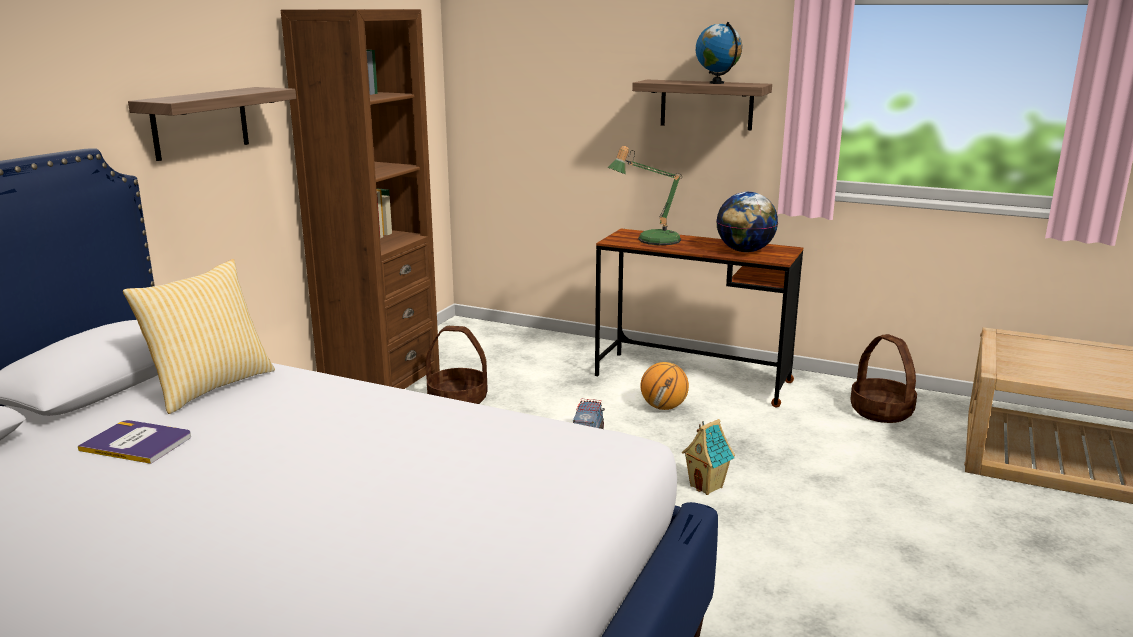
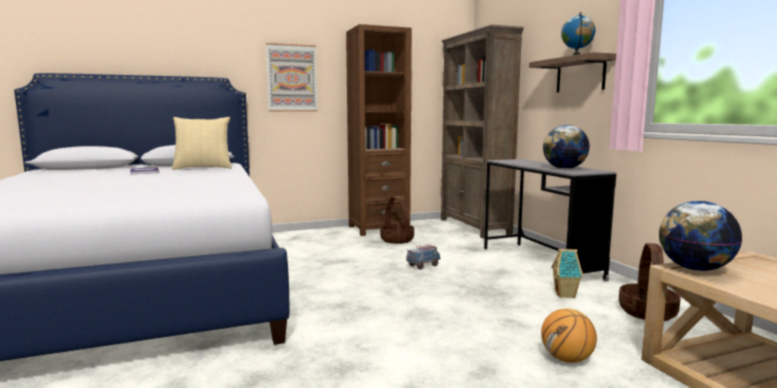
camera: 45 degrees right, 10 degrees down
(200, 123) = (292, 78): shelf -> picture
(507, 337) = (474, 227): none -> brown bookcase
(651, 240) = (521, 162): table lamp -> none
(664, 407) = (491, 268): basketball -> basketball (567, 359)
(692, 379) = (539, 263): brown desk -> grey desk
(707, 486) = (434, 300): toy house -> toy house (566, 295)
(1010, 368) = (694, 269): none -> globe

